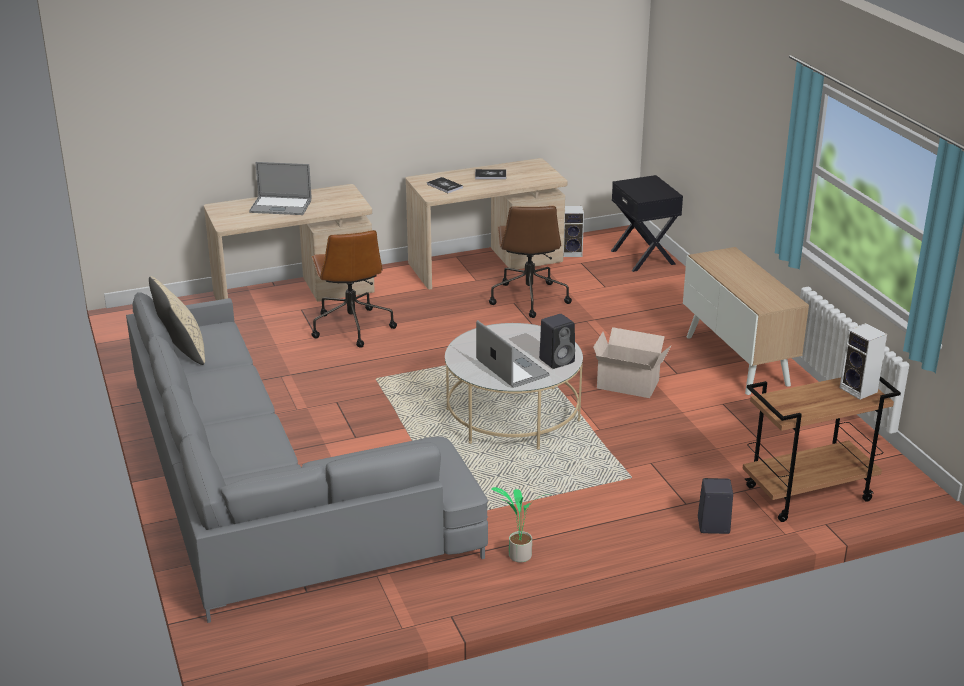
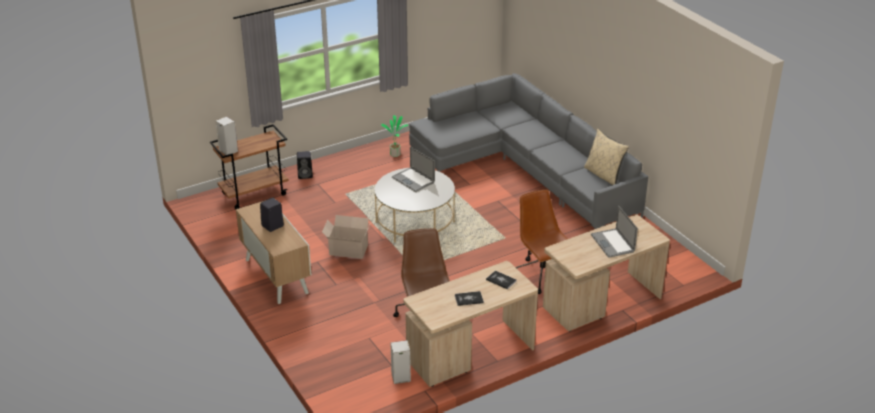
camera: 170 degrees right, 5 degrees up
(280, 206) = (612, 243): laptop -> laptop turned 105 degrees counterclockwise
(557, 360) = (388, 187): black speaker -> black speaker (272, 226)
(643, 257) = (338, 379): black nightstand -> none

